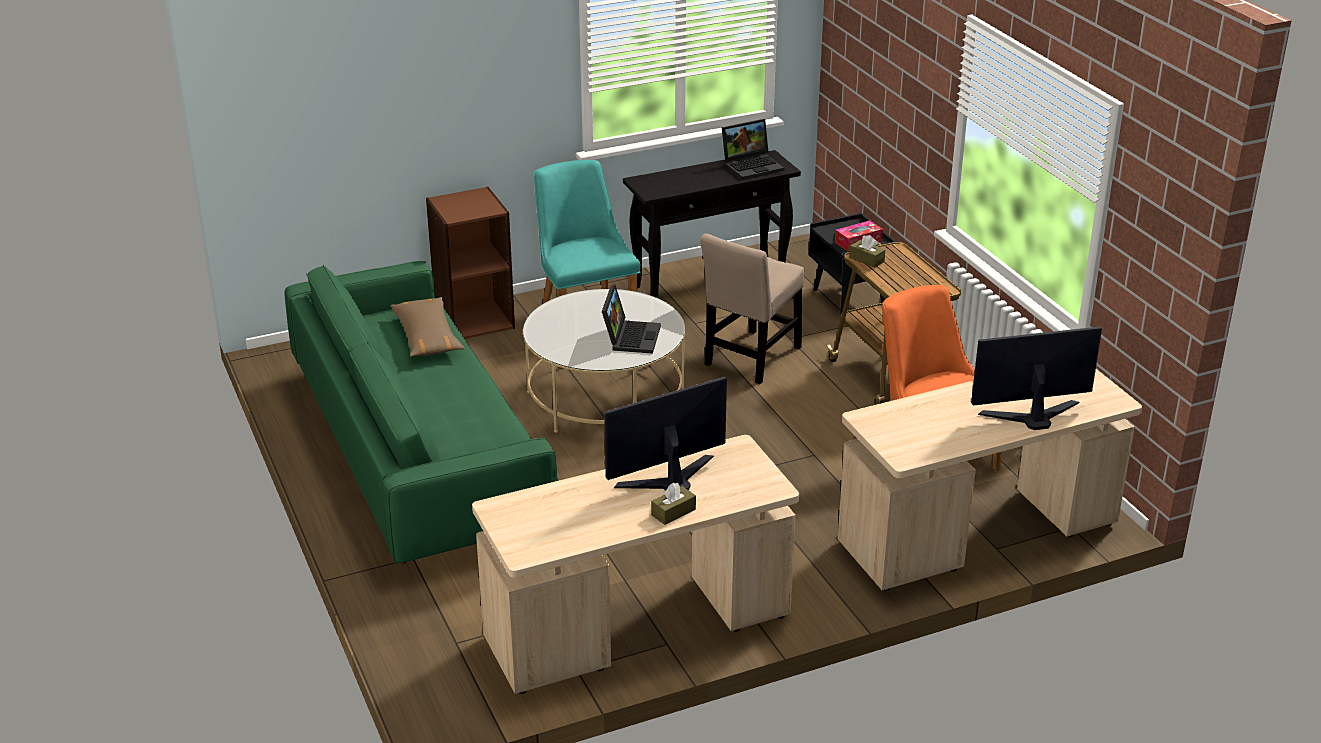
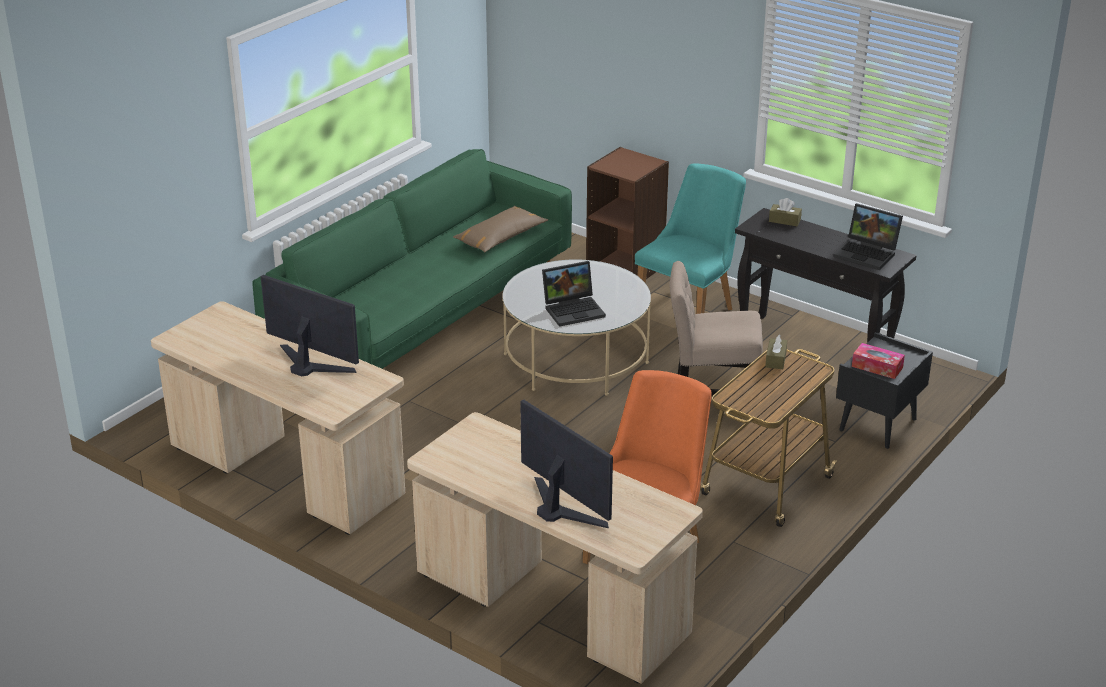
camera: 60 degrees right, 0 degrees up
(673, 512) = (267, 378): brown tissue box -> brown tissue box (784, 220)

